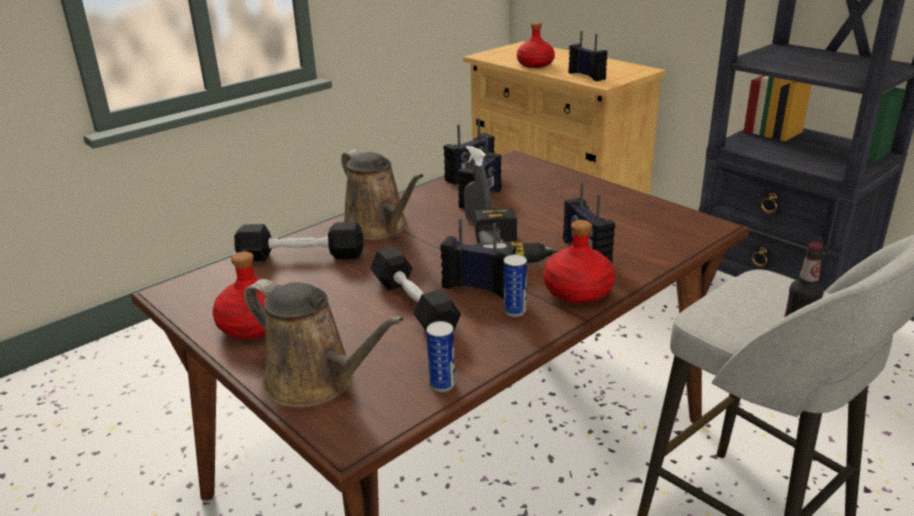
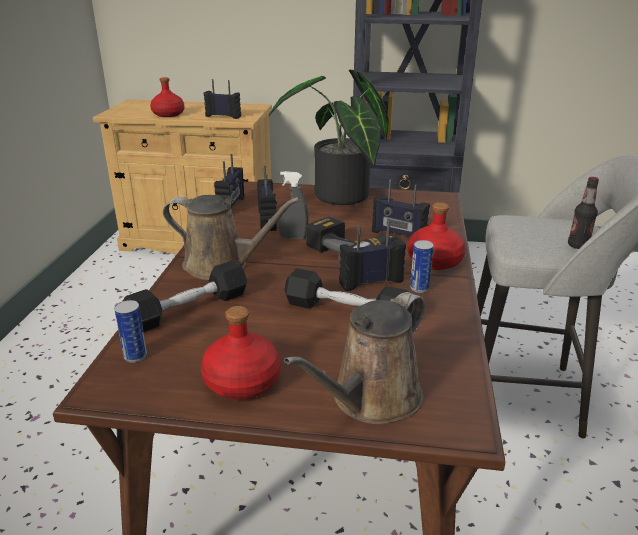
camera: 40 degrees left, 0 degrees up
(316, 382) = (371, 399): brown watering can -> brown watering can turned 135 degrees clockwise
(442, 384) = (458, 357): can -> can (135, 356)
(588, 196) = (340, 198): none -> potted plant

